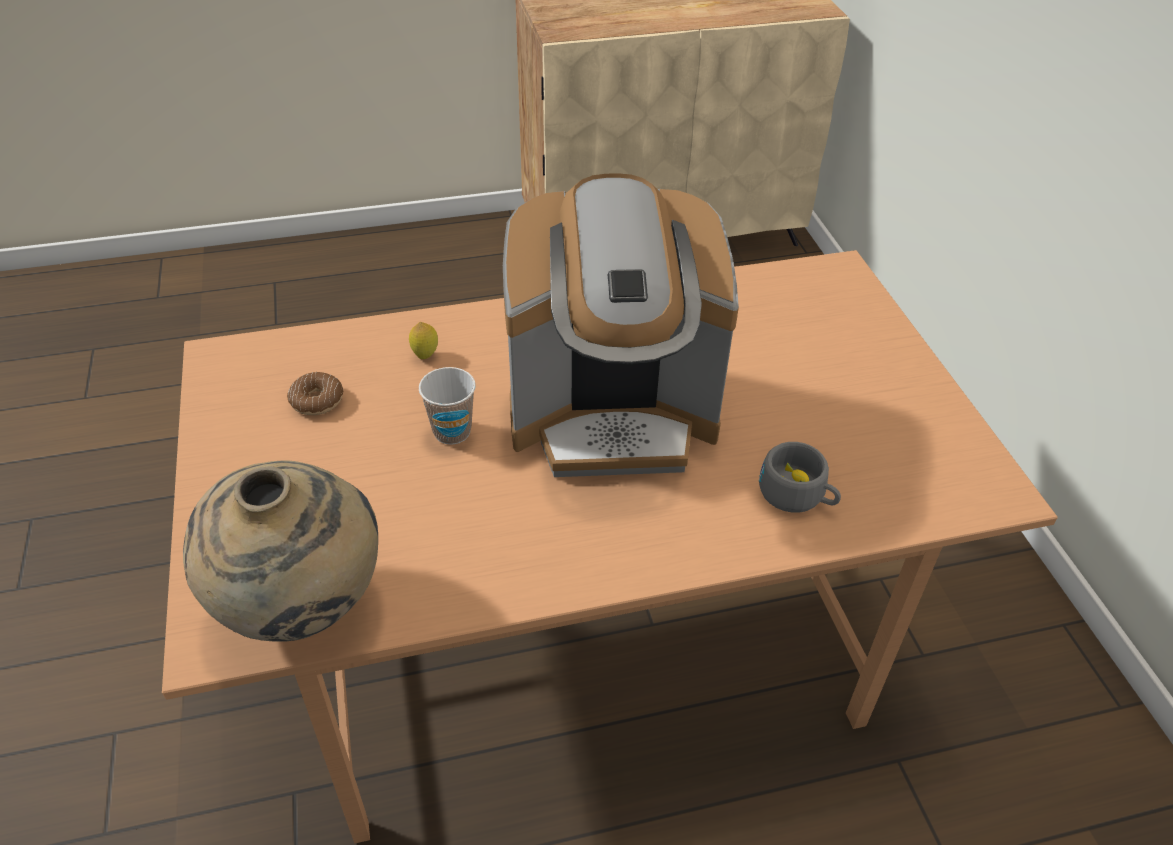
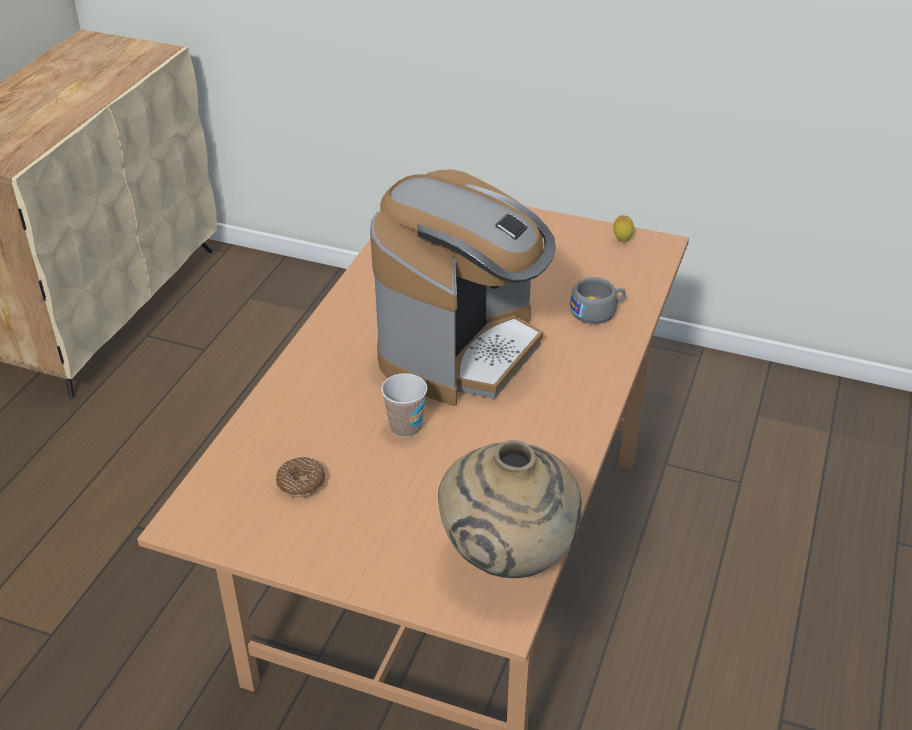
camera: 55 degrees left, 5 degrees down
(425, 355) = (309, 409): lemon -> lemon (622, 240)

